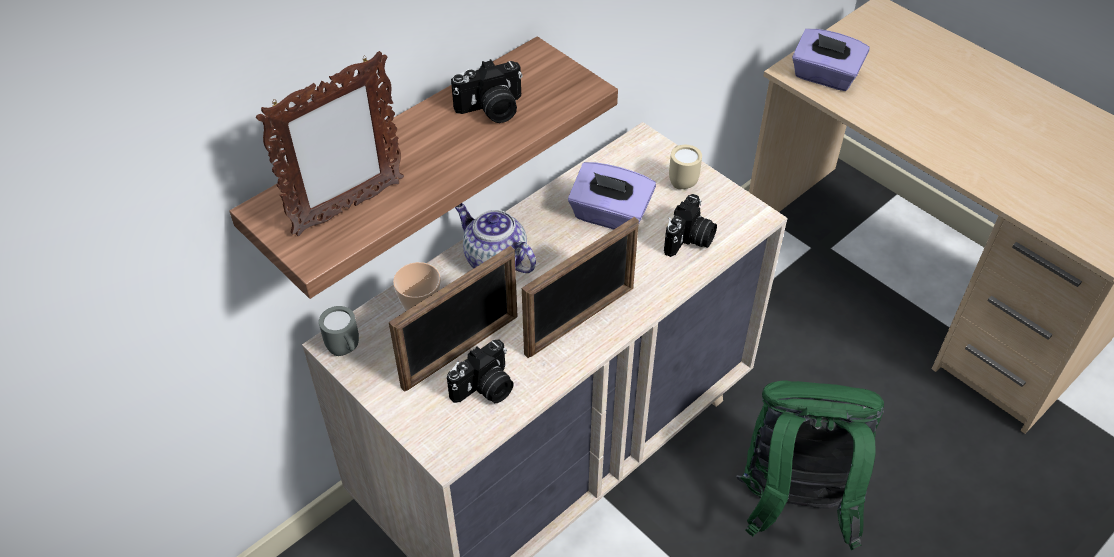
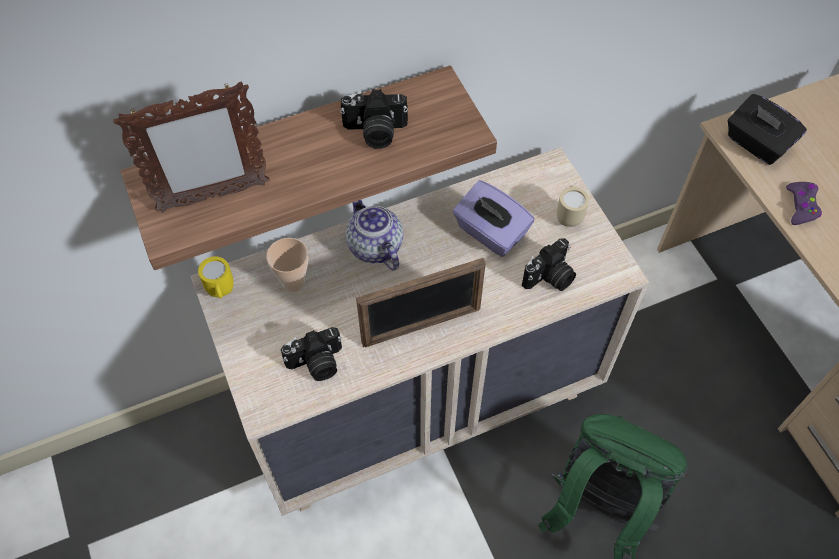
camera: 20 degrees right, 10 degrees up
(346, 351) = (221, 293): grey mug -> yellow mug
(461, 351) = (311, 323): picture frame -> none
(824, 76) = (756, 144): purple tissue box -> black tissue box
(891, 119) = (801, 206): none -> purple game controller

